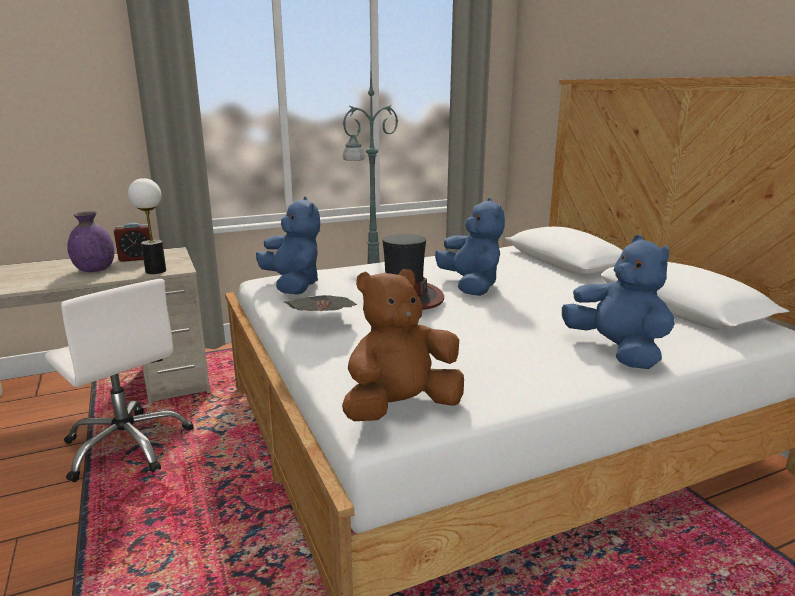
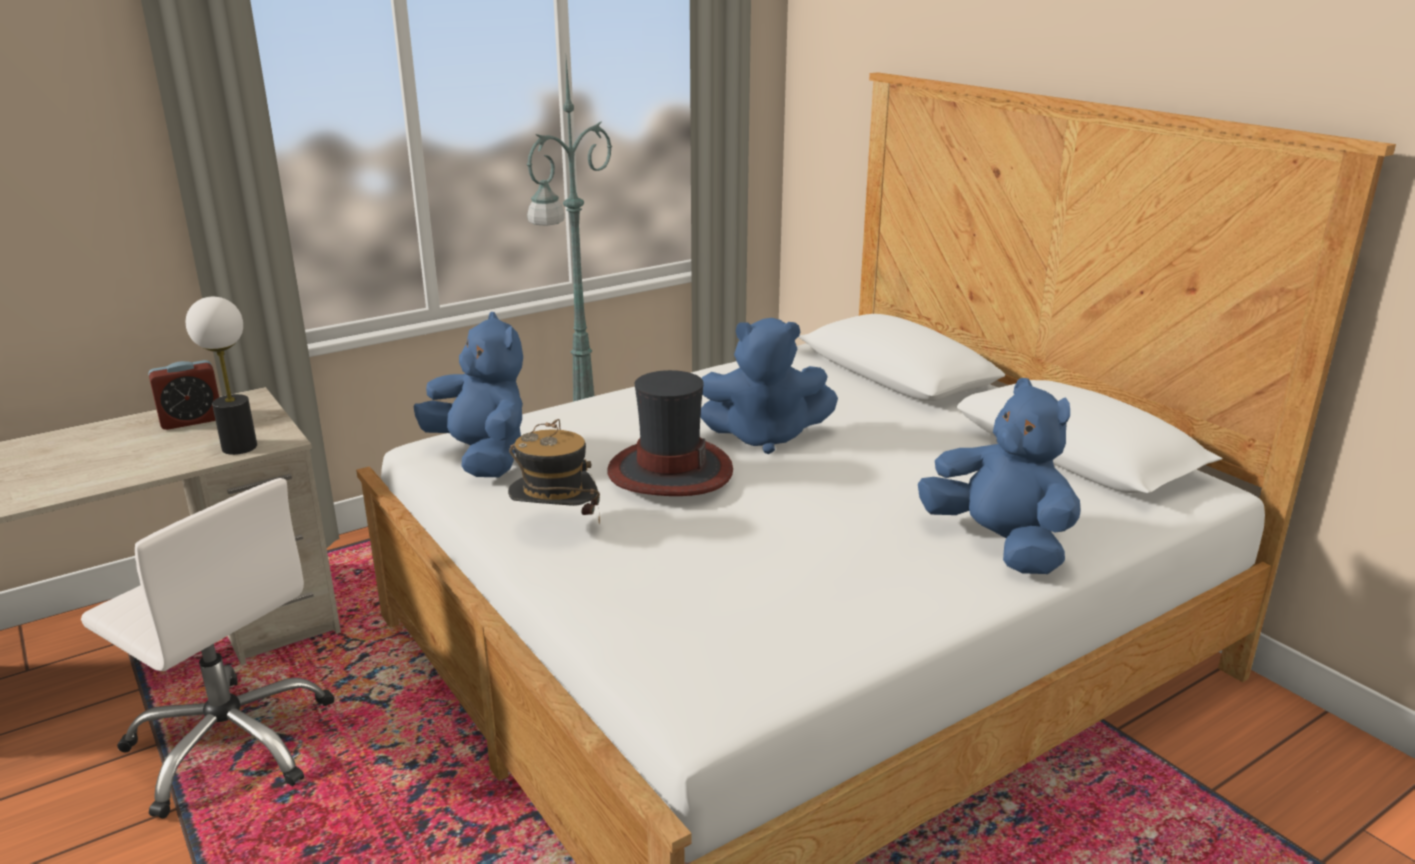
camera: 10 degrees left, 5 degrees up
(95, 270) = (127, 452): purple vase -> none
(322, 322) = (556, 529): newspaper -> hat
(401, 408) = (725, 676): brown plush toy -> none
(471, 286) = (765, 437): blue plush toy -> blue plush toy turned 120 degrees clockwise

